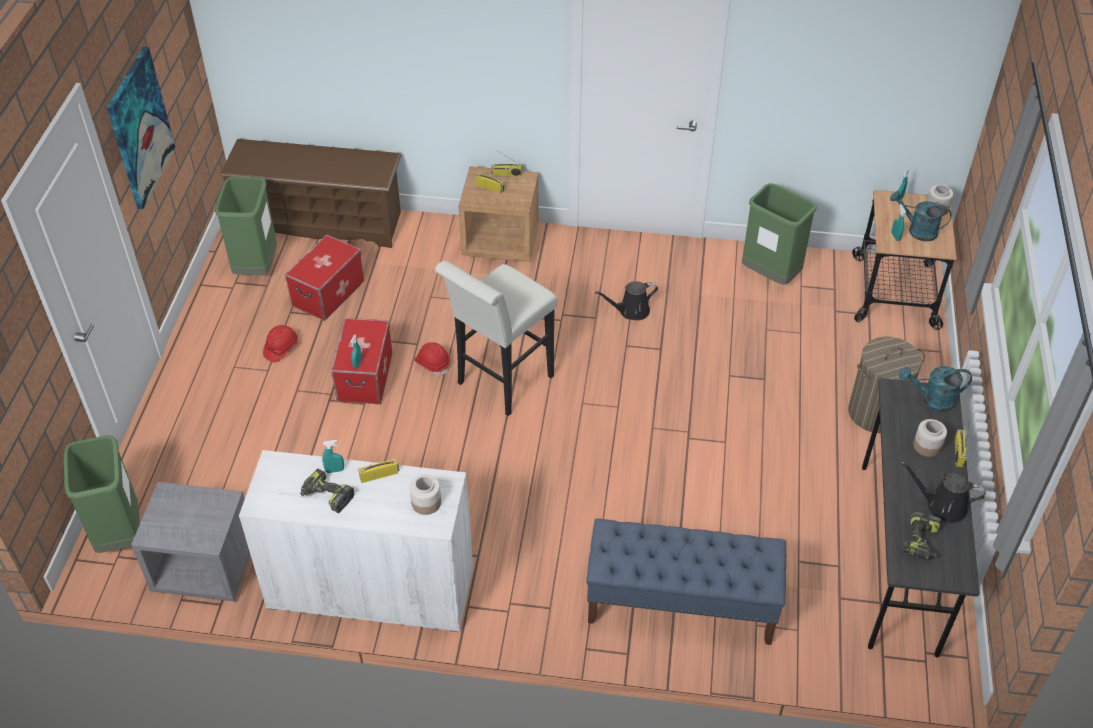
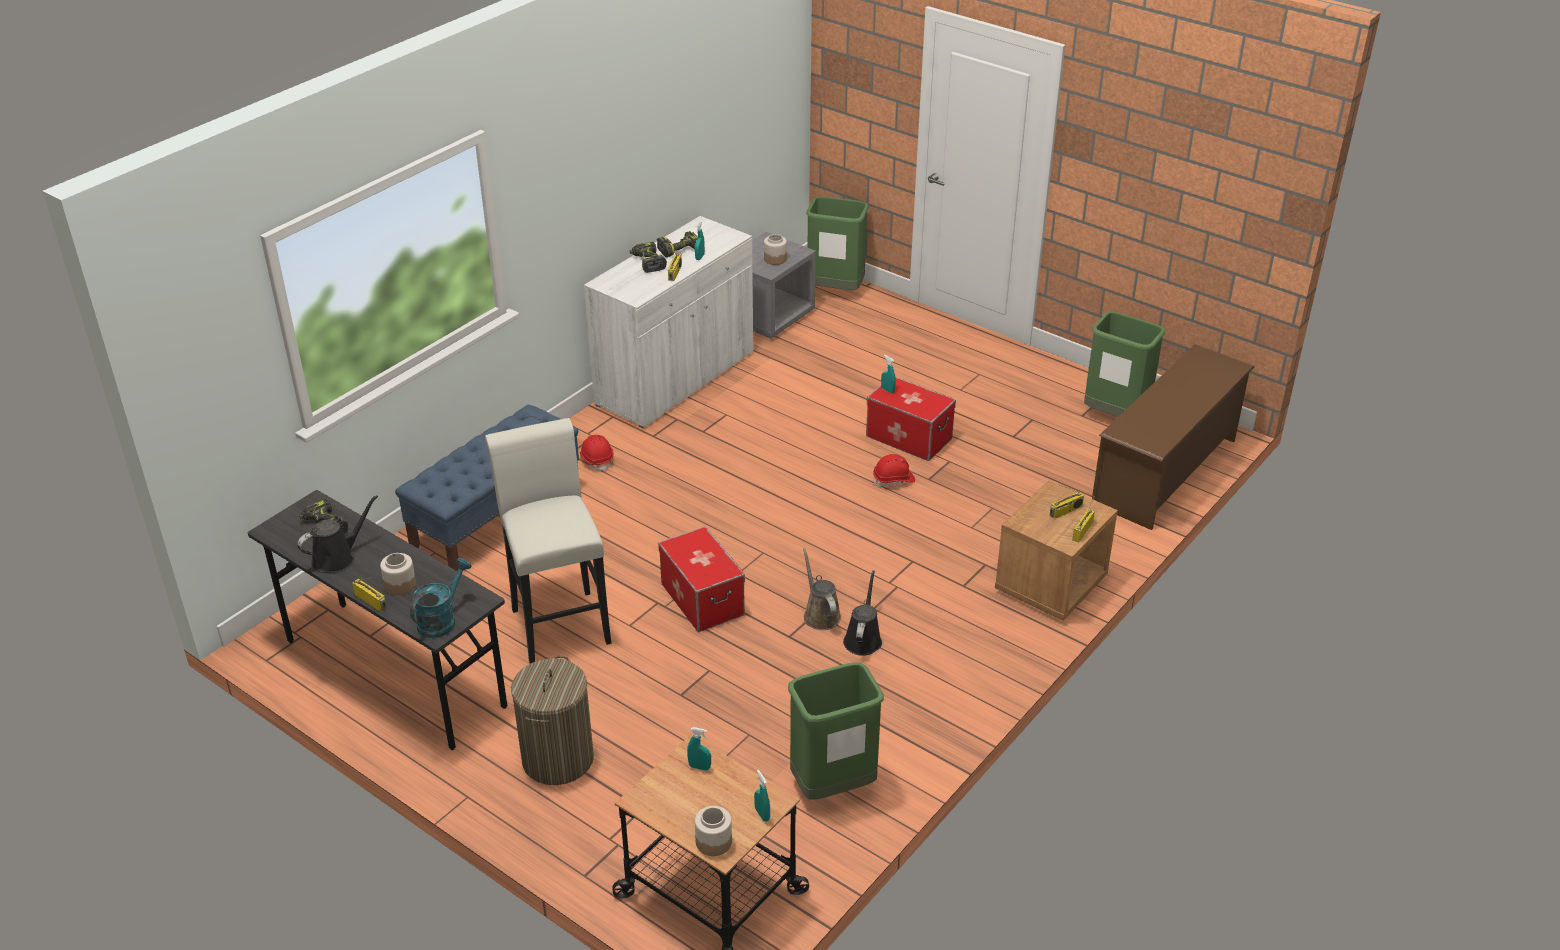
camera: 120 degrees right, 10 degrees down
(140, 128) = (1123, 173): picture -> none
(281, 348) = (983, 403): red hard hat -> red hard hat (597, 459)
(328, 293) = (1043, 447): storage box -> storage box (702, 599)
(372, 508) = (647, 262): none -> power drill
(426, 503) = (627, 284): jar -> jar (775, 259)
(500, 383) = (832, 511): white stool -> white stool (558, 621)
(624, 342) = (820, 614): none -> brown watering can
(917, 230) = (692, 795): turquoise watering can -> none

